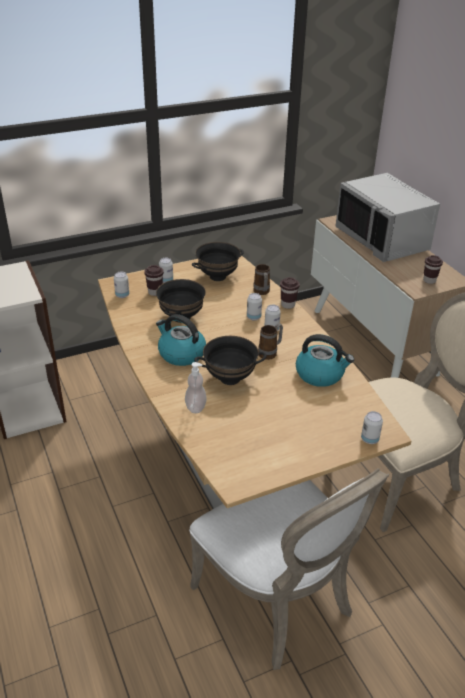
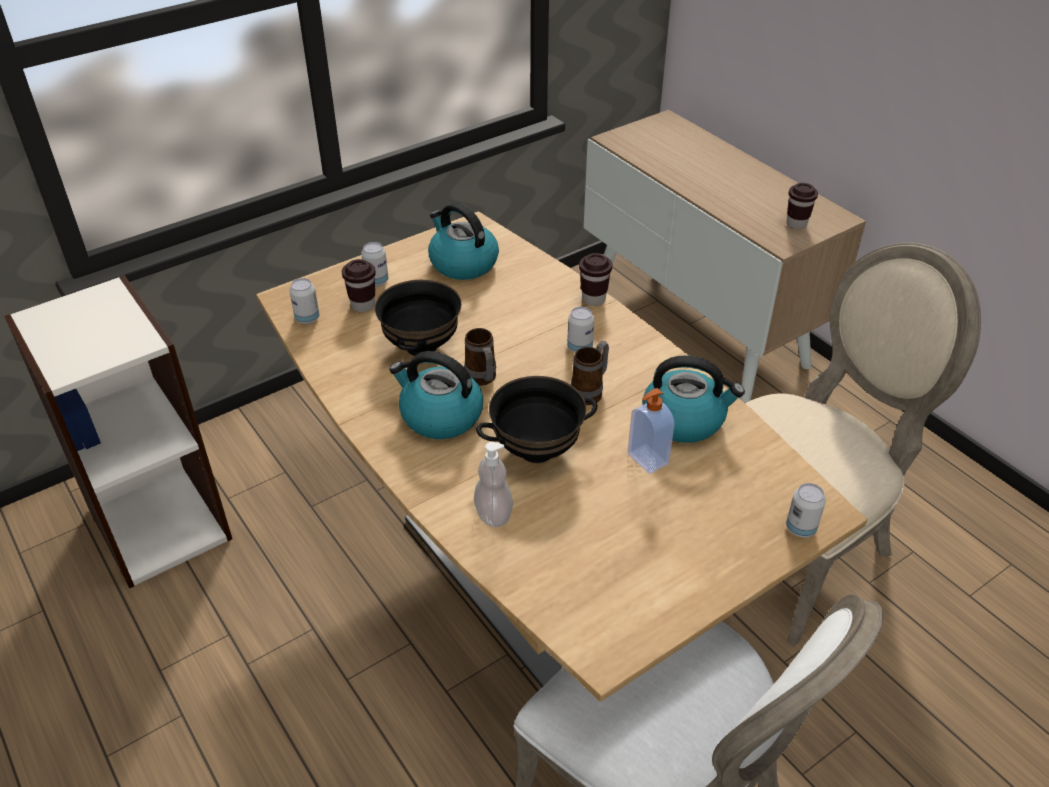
camera: 10 degrees left, 5 degrees up
(218, 277) = (462, 263): black bowl -> kettle
(253, 317) = (543, 330): can -> none
(262, 293) = (544, 283): mug -> mug (482, 380)
(291, 392) = (646, 459): none -> soap dispenser
(383, 240) = (703, 162): grey microwave -> none

